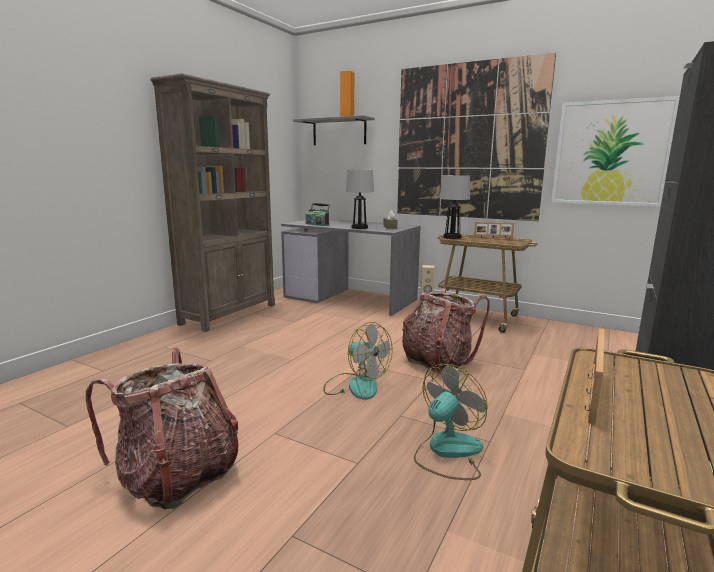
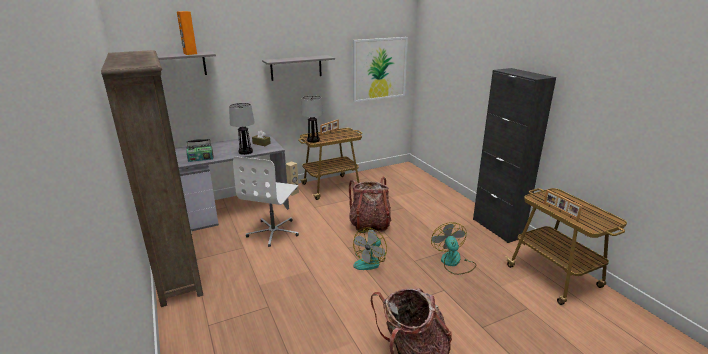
camera: 55 degrees left, 10 degrees up
(339, 323) = (274, 232): none -> white office chair
(355, 385) = (370, 261): fan -> fan turned 135 degrees clockwise
(467, 142) = (296, 67): picture -> grey shelf

